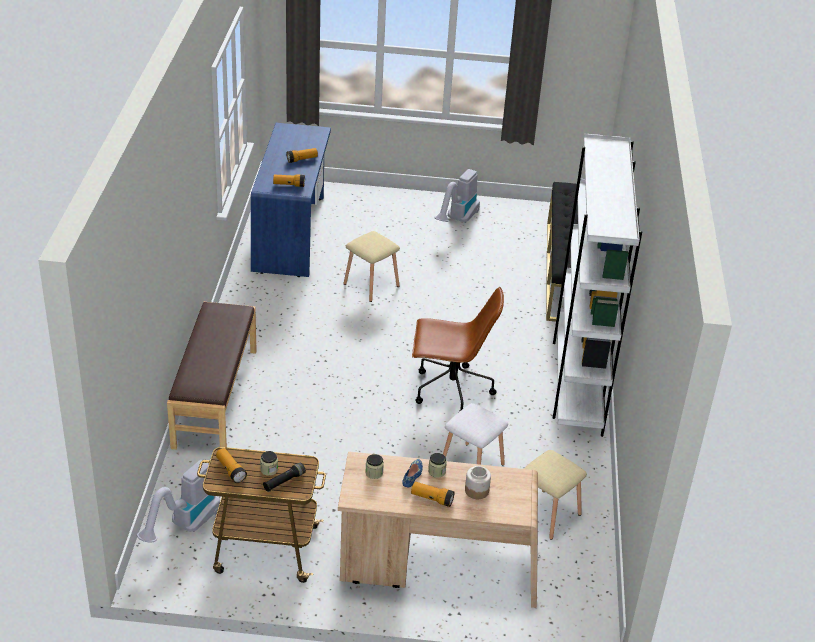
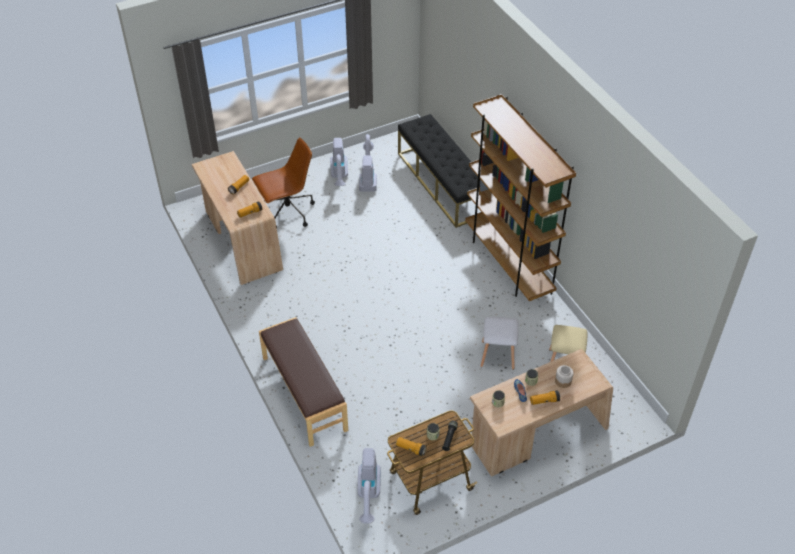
camera: 30 degrees left, 10 degrees up
(291, 234) = (241, 241): blue desk -> beige desk
(371, 286) = (328, 256): beige stool -> none
(450, 391) = (442, 309): brown office chair -> brown office chair (287, 213)
(489, 233) = (367, 177): none -> vacuum cleaner
(577, 382) = (508, 263): white bookcase -> brown bookcase

